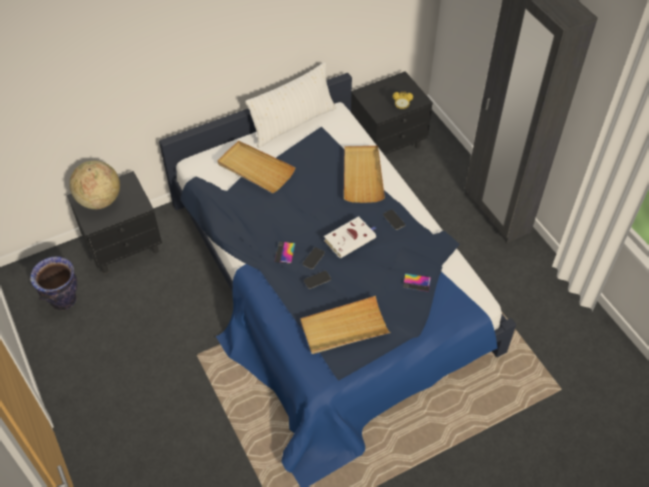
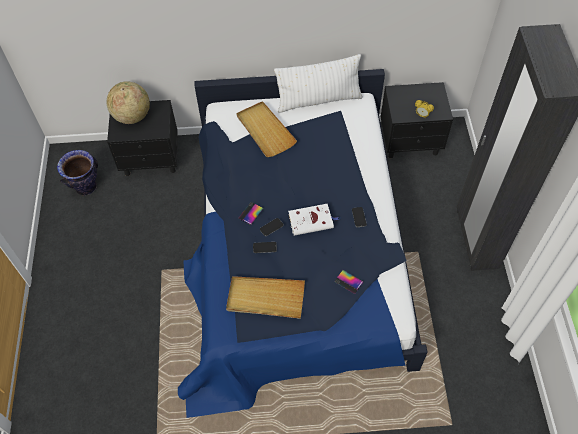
camera: 25 degrees right, 5 degrees up
(362, 175) = (352, 167): beige tray -> none

